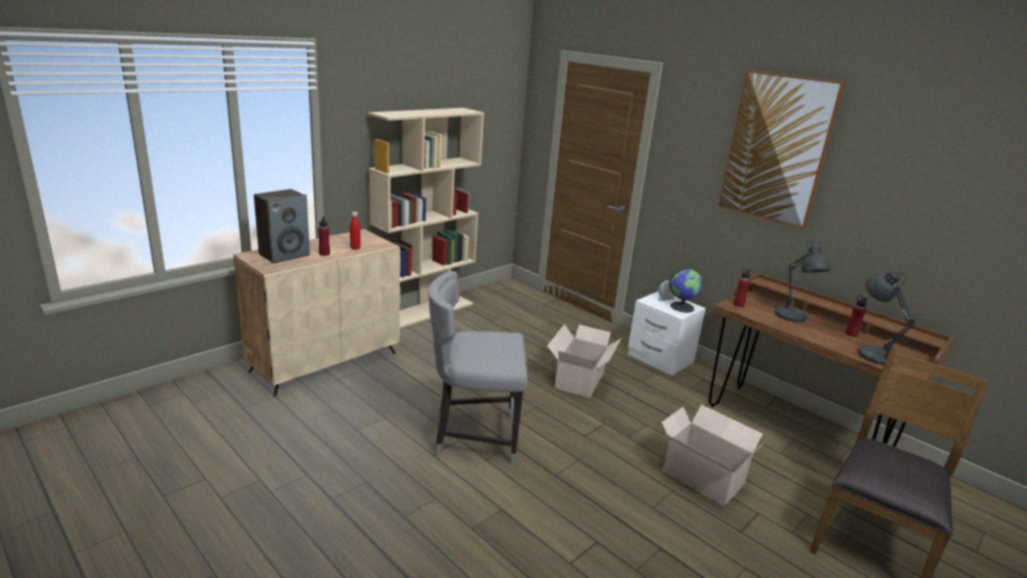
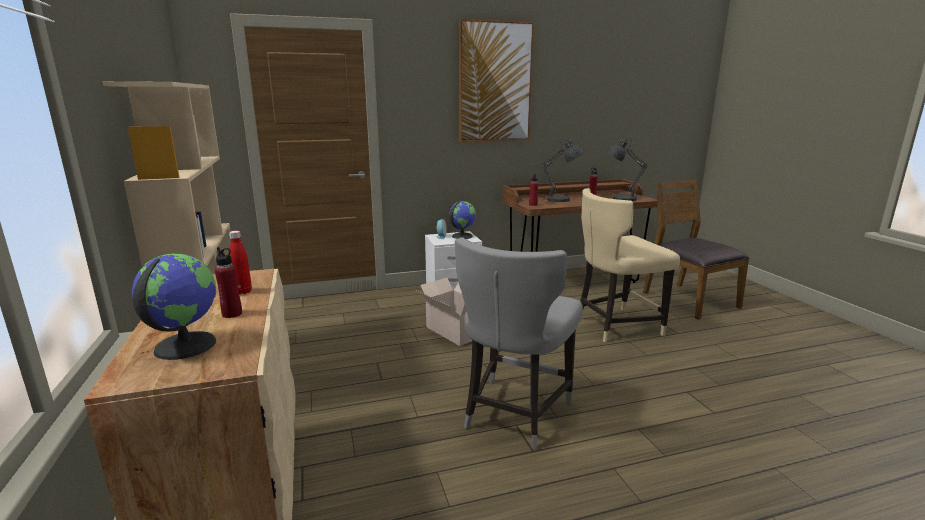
camera: 60 degrees left, 5 degrees down
(284, 255) = (184, 345): speaker -> globe
(701, 476) = (615, 326): cardboard box -> beige chair

